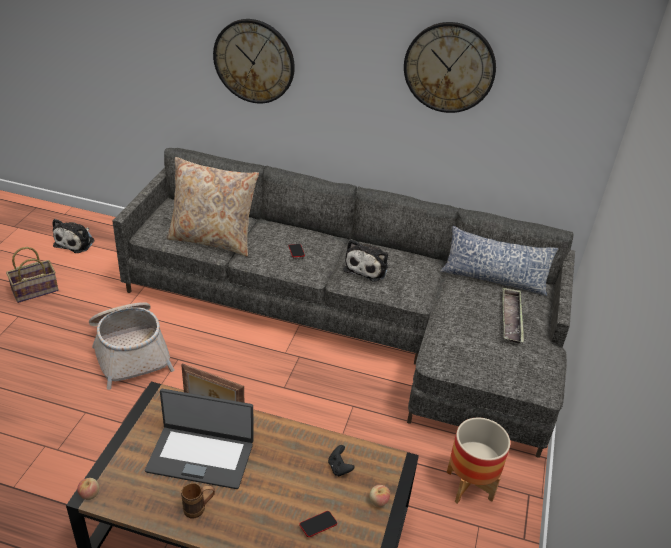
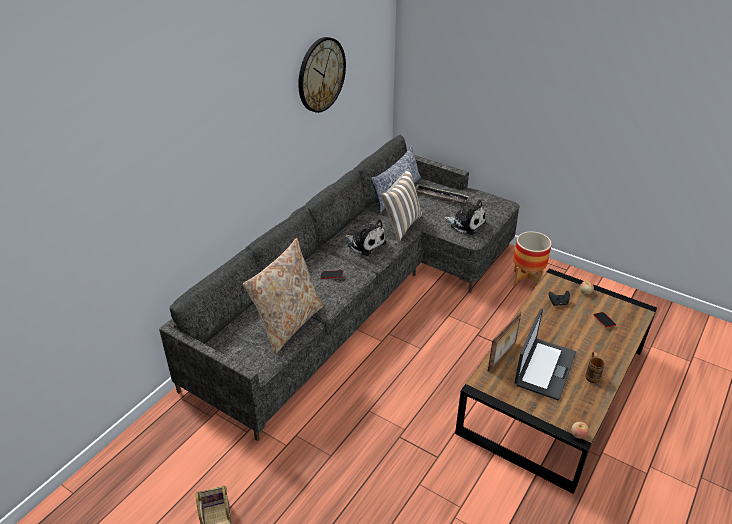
camera: 70 degrees left, 0 degrees up
(76, 242) = (142, 482): plush toy -> plush toy (466, 224)
(130, 351) = (347, 444): basket -> none
(254, 61) = (205, 167): wall clock -> none
(423, 292) = (401, 226): none -> pillow

